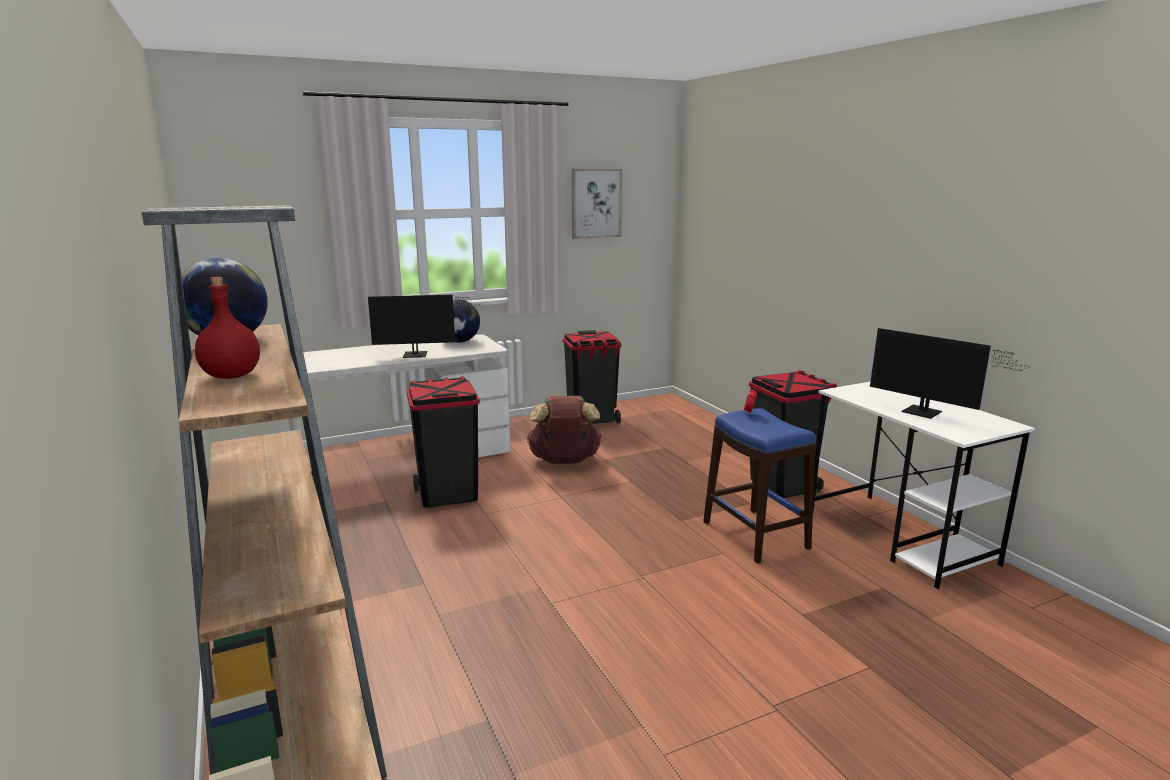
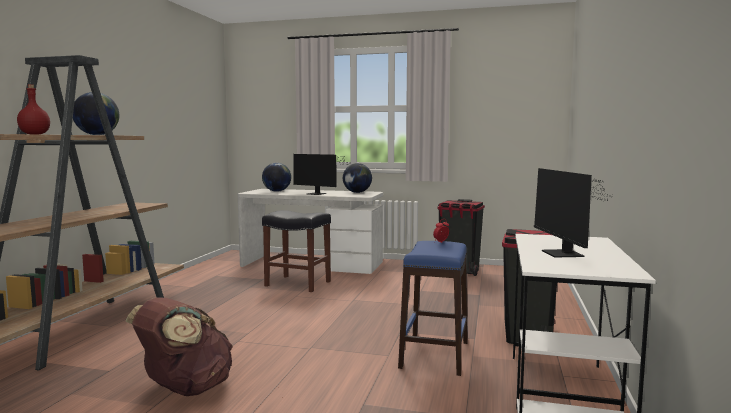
camera: 40 degrees right, 10 degrees down
(336, 358) = (277, 191): none -> globe
(448, 494) = (297, 284): black trash can -> black stool
(564, 461) = (393, 286): brown backpack -> brown backpack (185, 389)
(596, 203) = (486, 102): picture -> none

